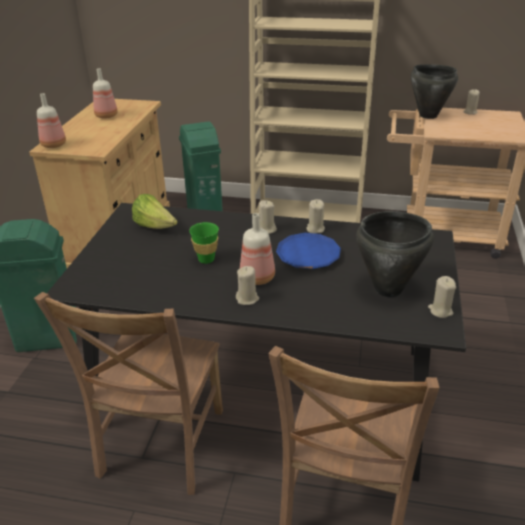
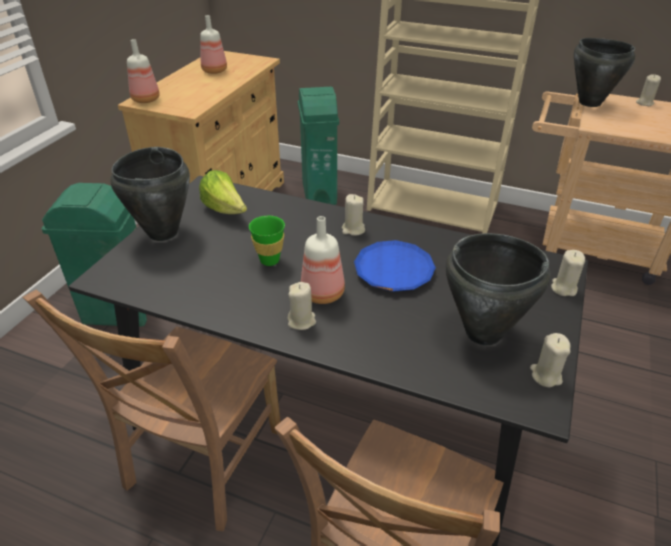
camera: 10 degrees right, 5 degrees up
(107, 249) = (162, 233): none -> black cooking pot
(315, 229) = (412, 236): beige candle -> beige candle (563, 288)

